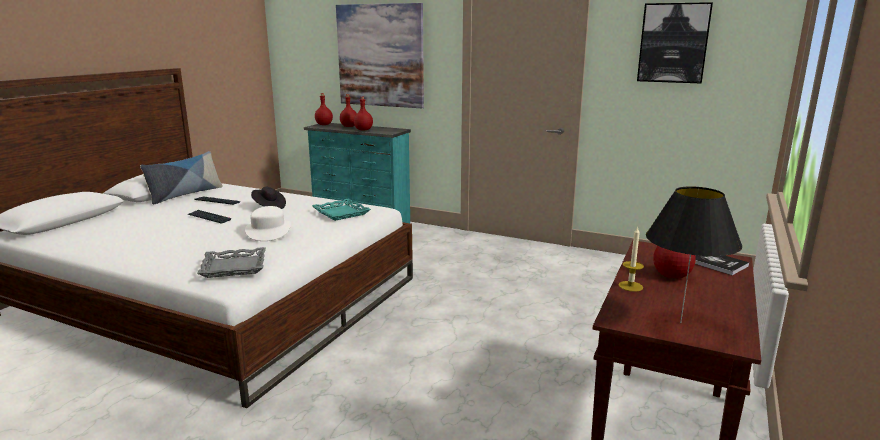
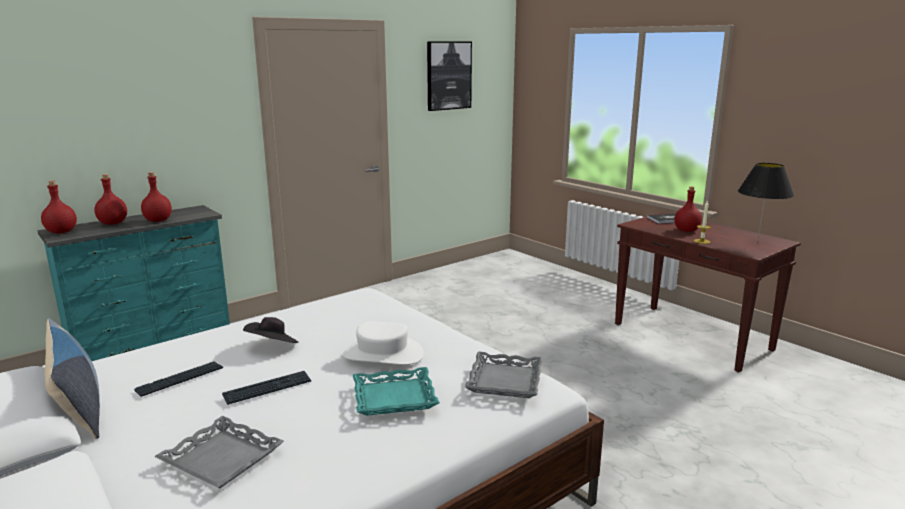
camera: 65 degrees left, 0 degrees up
(133, 226) = (222, 458): none -> grey tray
(341, 213) = (359, 310): turquoise tray -> turquoise tray (394, 397)
(380, 56) = (135, 110): picture -> none

